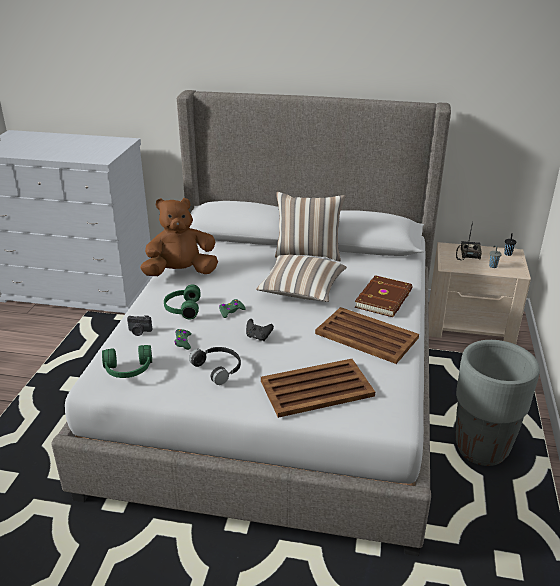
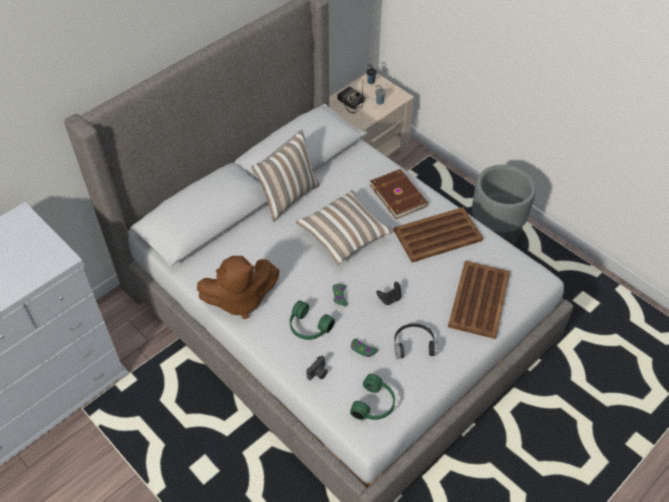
camera: 55 degrees left, 20 degrees up
(181, 273) = (240, 300): brown plush toy -> brown plush toy turned 120 degrees counterclockwise

